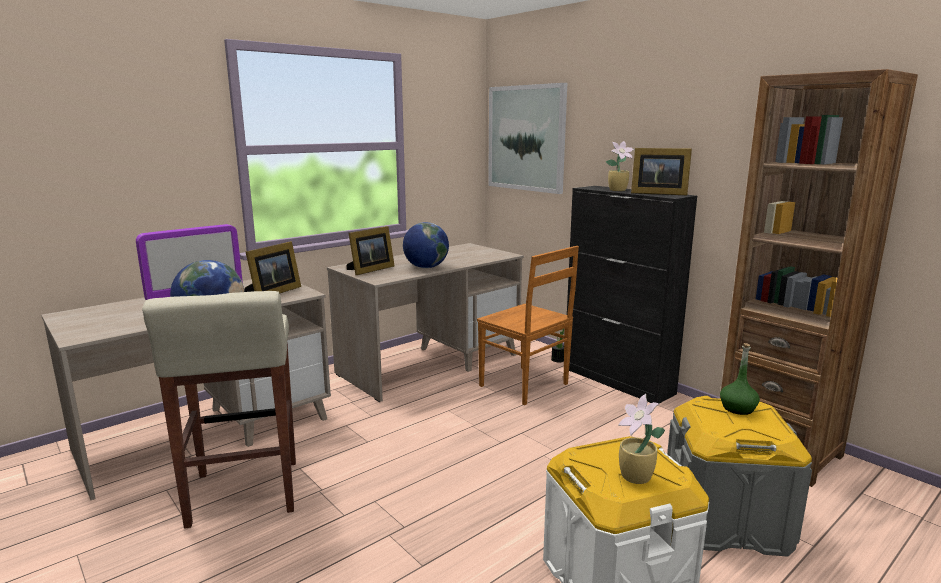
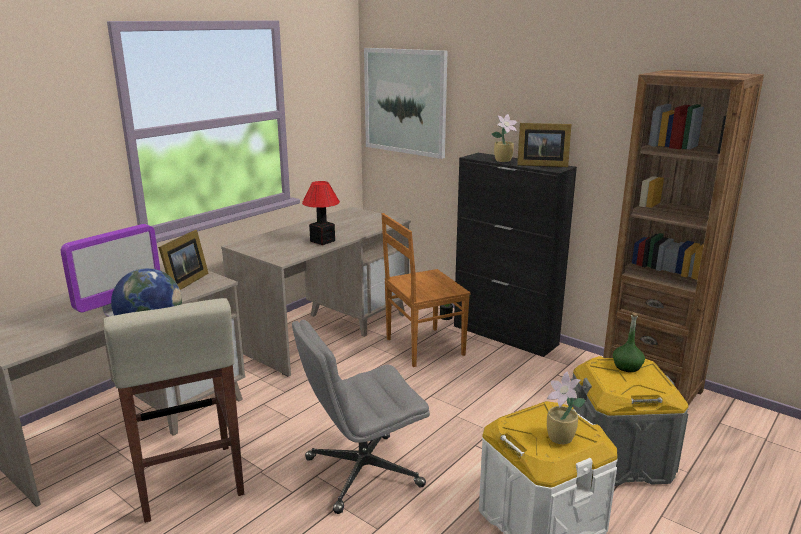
camera: 10 degrees left, 5 degrees up
(370, 270) = (267, 247): picture frame -> none
(424, 504) = (362, 473): none -> grey office chair
(426, 267) = (322, 241): globe -> table lamp
(525, 386) = (422, 347): brown chair -> brown chair turned 120 degrees clockwise

